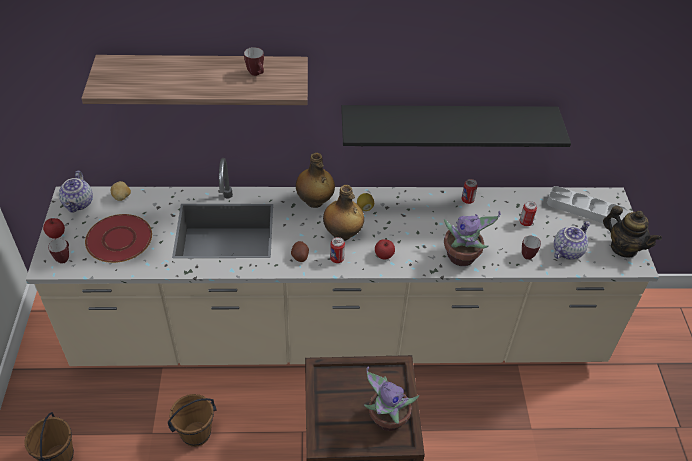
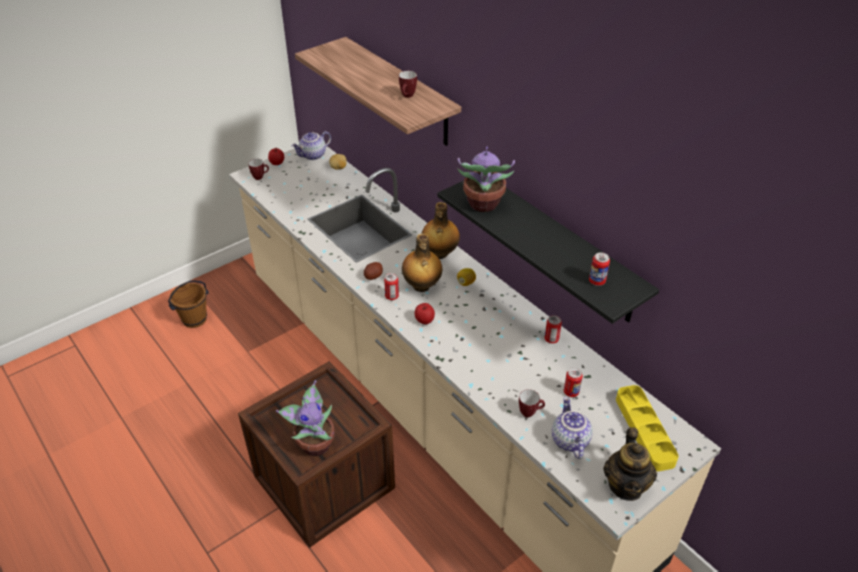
camera: 55 degrees right, 5 degrees down
(119, 239) = (299, 188): red plate -> none
(196, 433) = (266, 374): brown bucket -> none
(462, 257) = (475, 369): potted plant -> potted plant (483, 205)
(527, 127) = (597, 281): none -> can
(567, 250) = (568, 440): teapot -> teapot turned 105 degrees counterclockwise
(585, 210) = (644, 430): grey tray -> yellow tray

